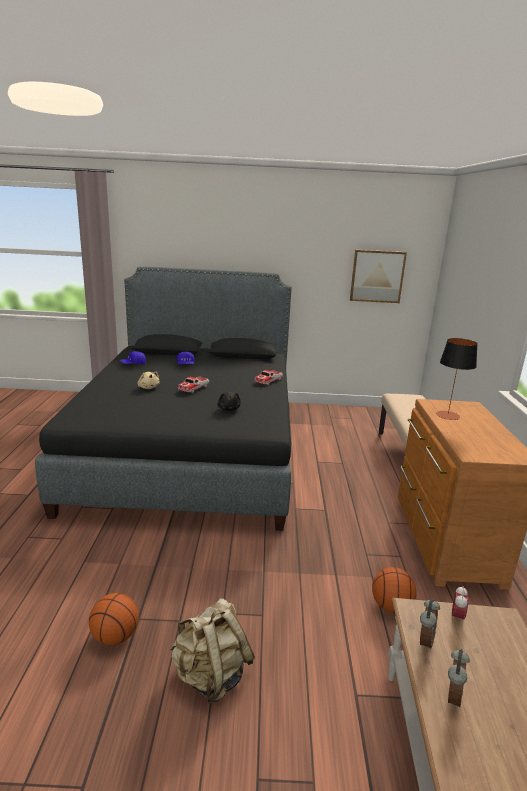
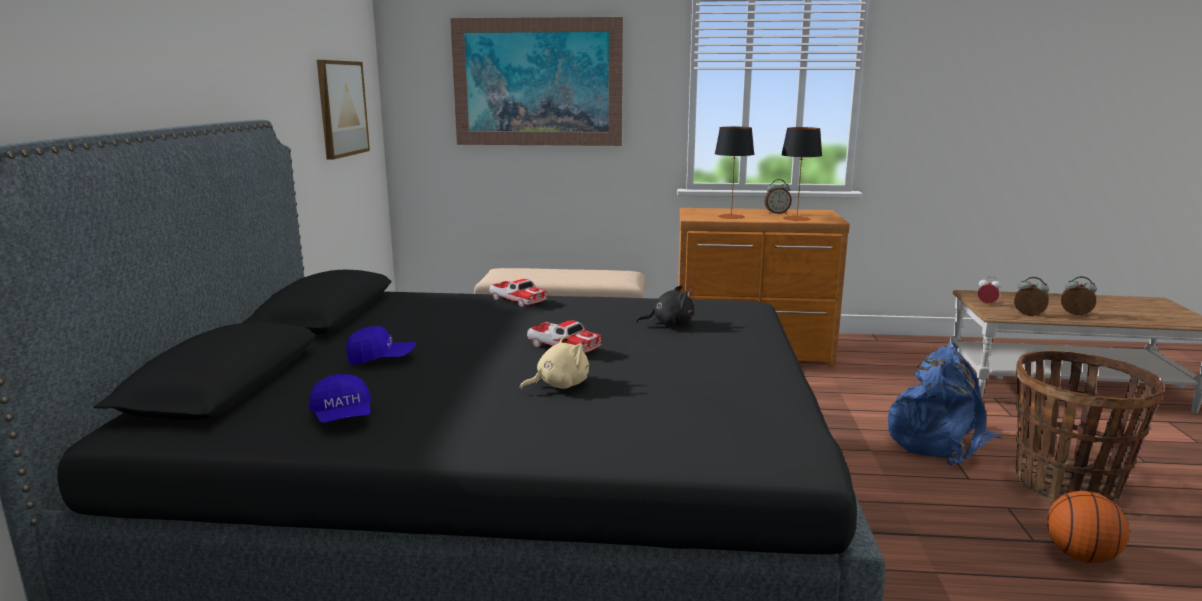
camera: 85 degrees left, 5 degrees down
(211, 675) = (1066, 484): beige backpack -> basket
(284, 615) = (939, 441): none -> blue backpack
(390, 606) = (882, 389): basketball -> none
(462, 440) = (796, 219): none -> table lamp
(477, 279) = (537, 82): none -> picture
(486, 435) = (776, 213): none -> alarm clock

